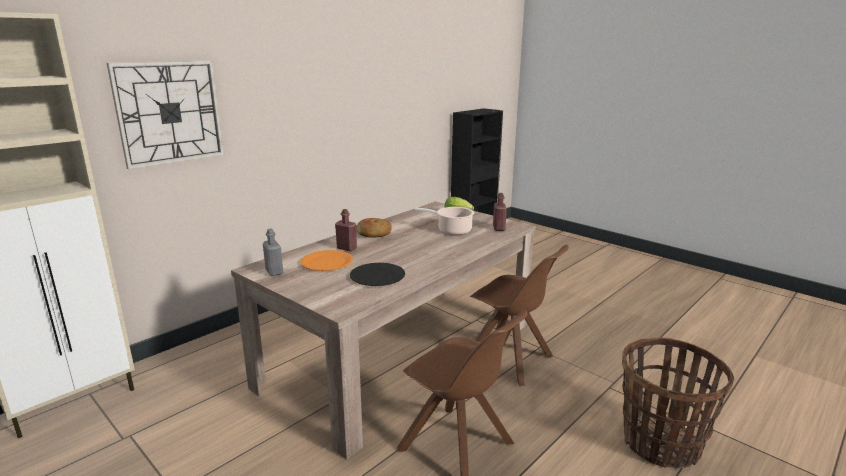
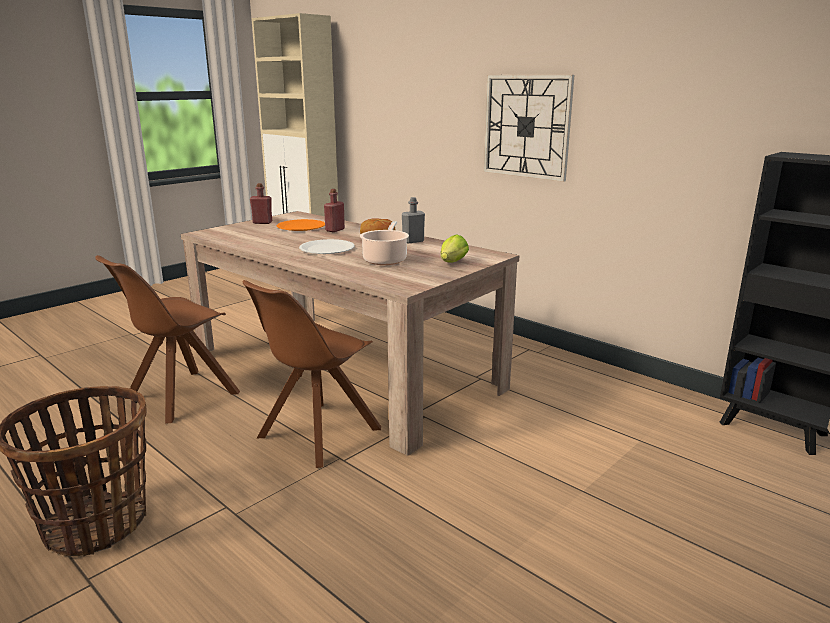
camera: 90 degrees right, 0 degrees up
(169, 112) = (387, 91): wall clock -> wall clock (526, 126)
(274, 272) = (287, 218): grey bottle -> grey bottle (413, 241)
(377, 276) = (259, 239): black plate -> none
(420, 248) = (327, 249): none -> white plate
(498, 228) = (393, 278): red bottle -> red bottle (262, 222)

